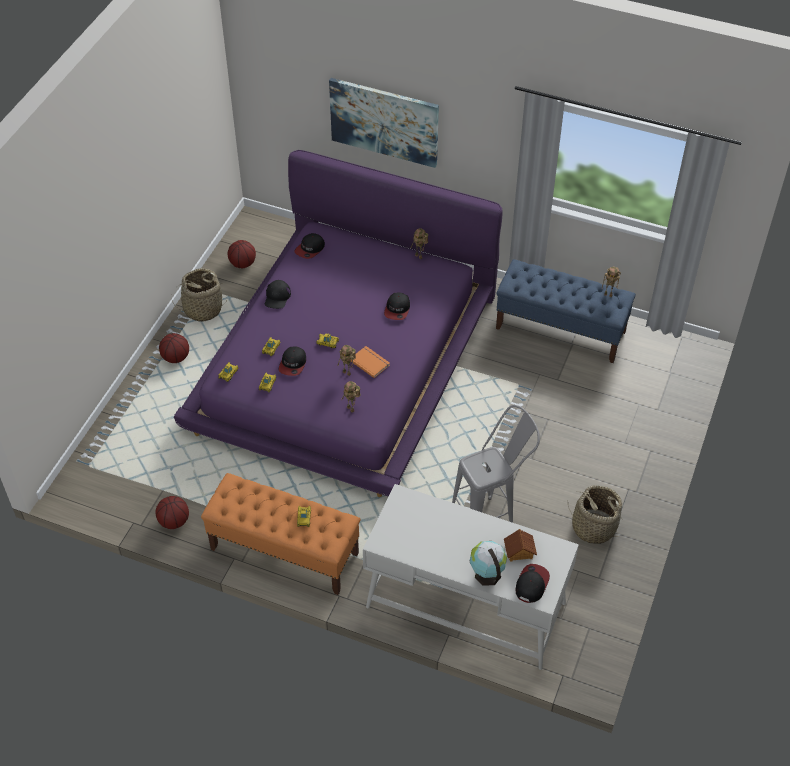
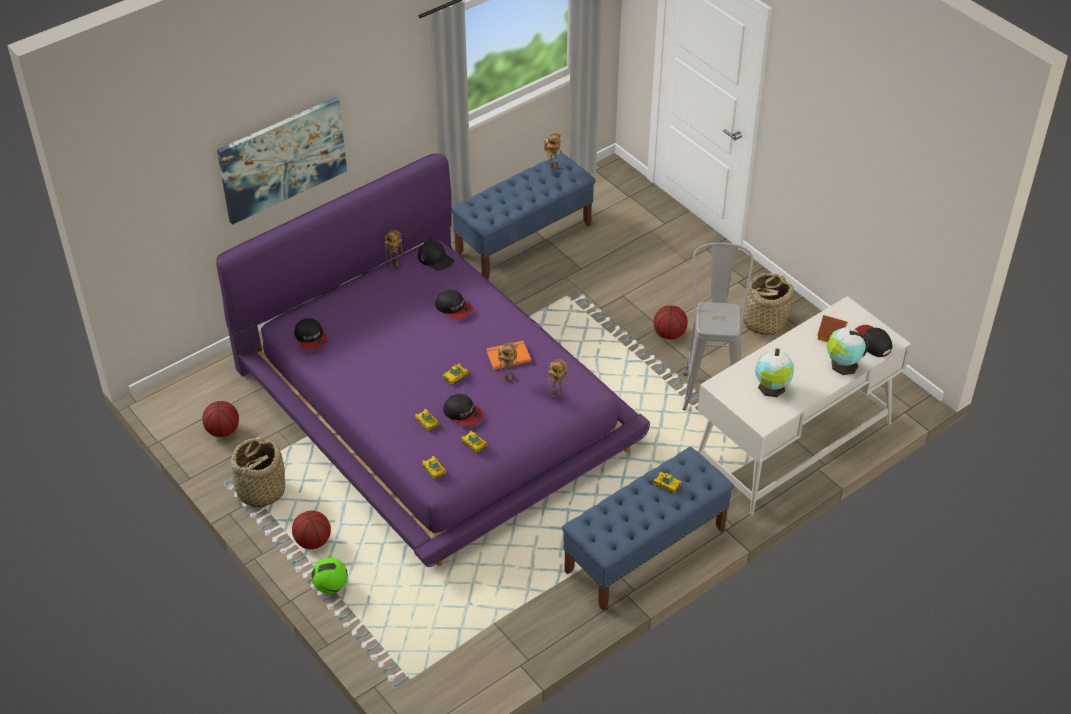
camera: 60 degrees left, 5 degrees down
(143, 386) = (330, 586): none -> football
(174, 521) = (543, 628): basketball -> basketball (669, 334)
(277, 297) = (358, 389): black cap -> black cap (435, 259)
(284, 551) = (645, 551): orange bench -> blue bench
(423, 533) = (772, 388): none -> globe

